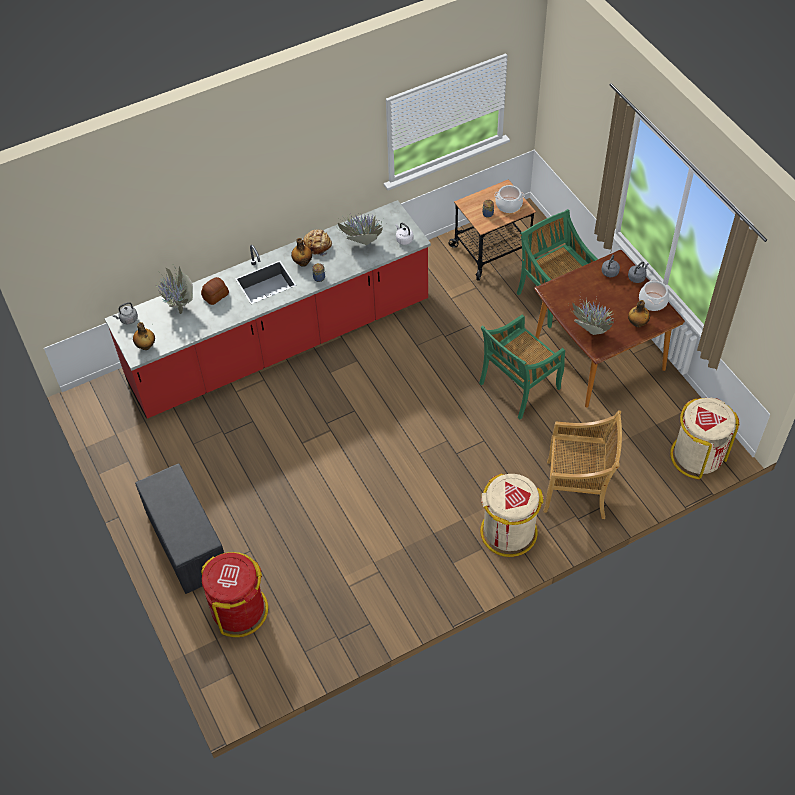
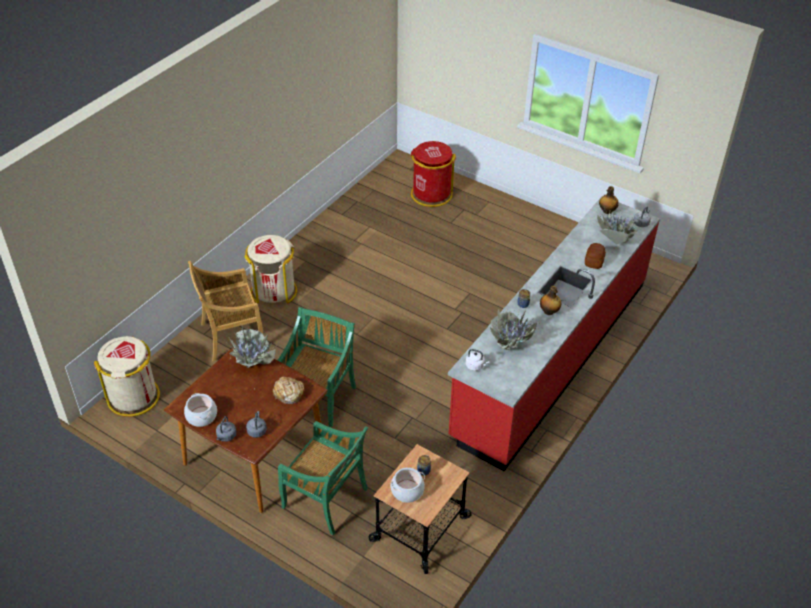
camera: 150 degrees right, 10 degrees down
(186, 542) = (497, 213): grey bench -> none
(318, 245) = (549, 332): bread -> bread (288, 393)
(637, 323) = (210, 389): bottle -> none

